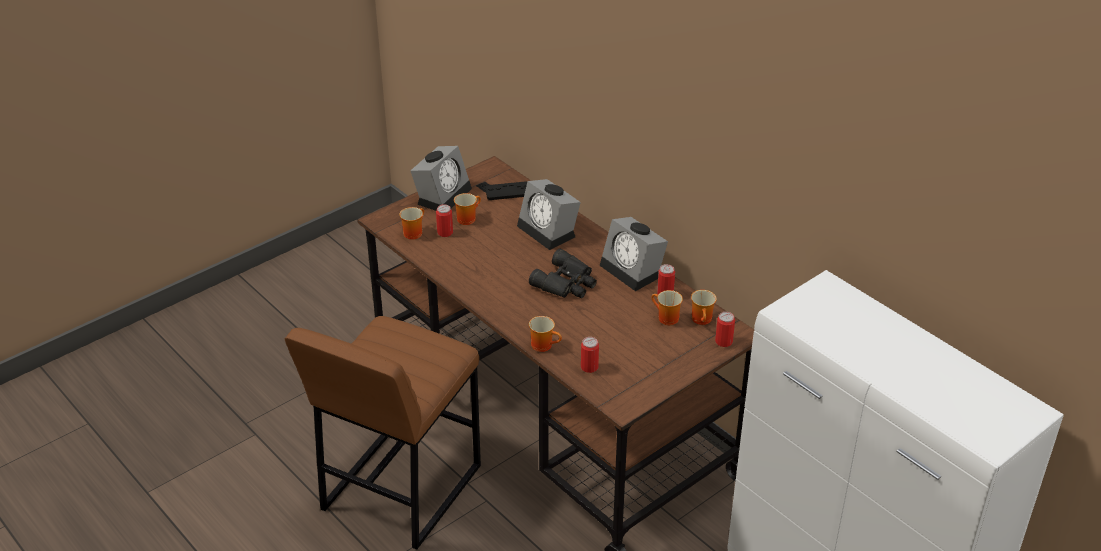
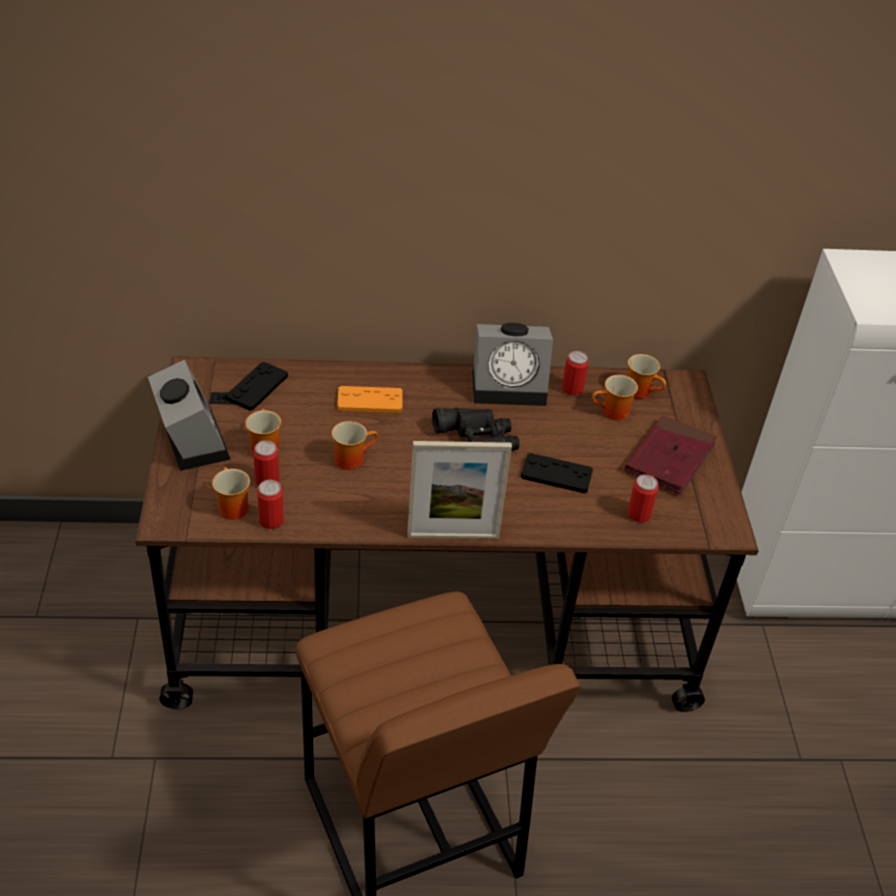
camera: 55 degrees left, 5 degrees up
(484, 310) = (453, 536): none -> picture frame
(544, 345) = (567, 525): mug -> mug (351, 458)
(549, 231) = (370, 401): alarm clock -> orange game controller
(581, 322) = (556, 474): none -> black game controller
(655, 358) = (669, 458): none -> red book
(723, 341) = (688, 399): can -> can (271, 520)

